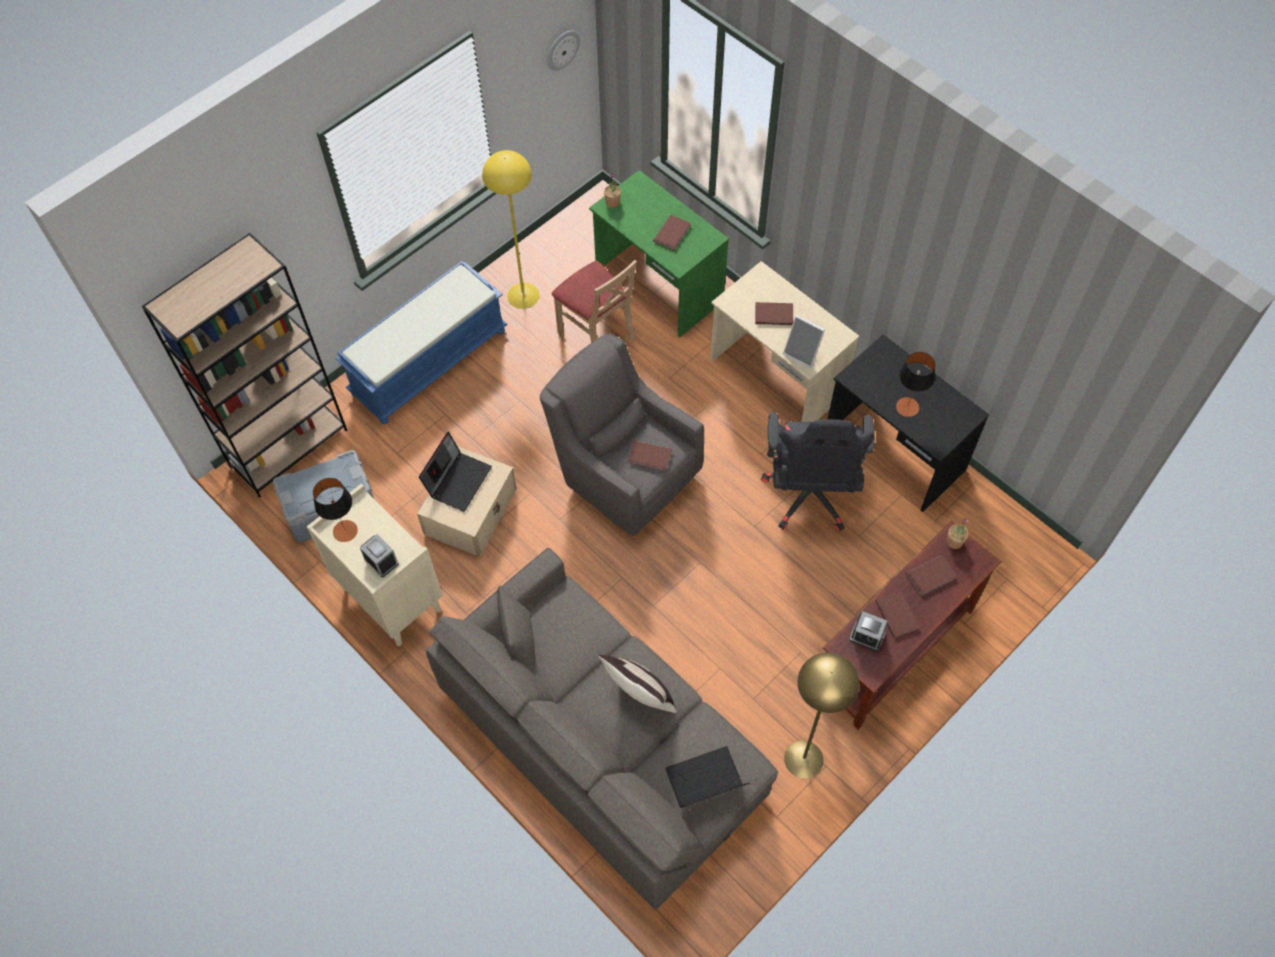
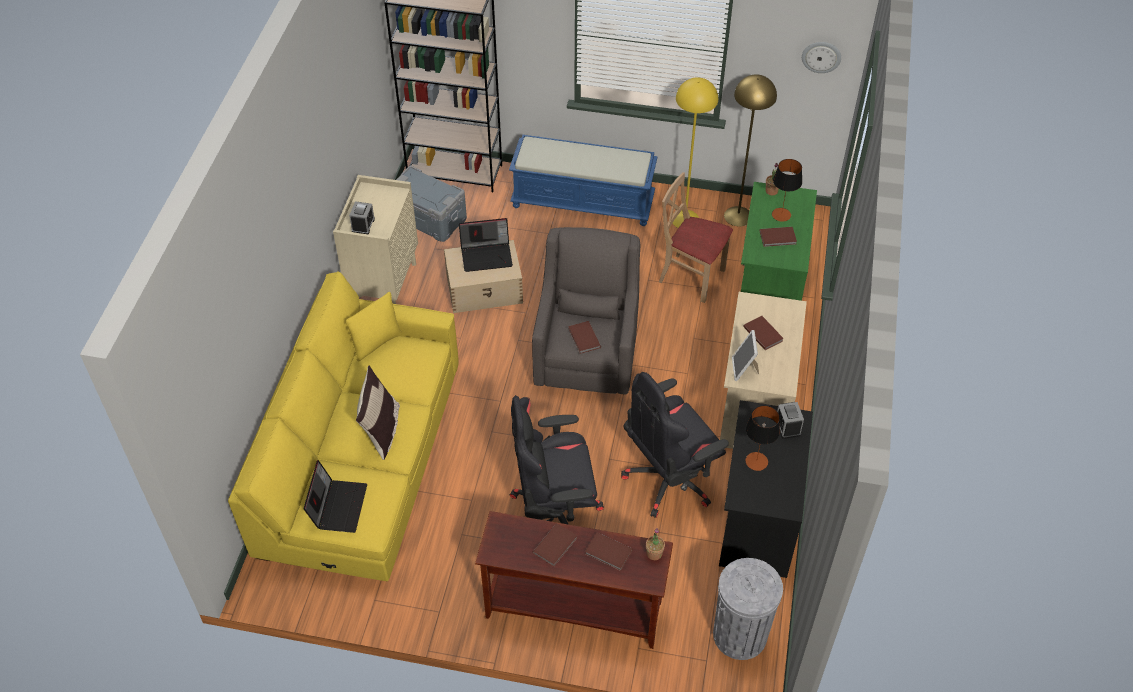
camera: 55 degrees right, 10 degrees down
(345, 531) = (371, 196): table lamp -> table lamp (781, 214)
(597, 334) = (691, 277): beige chair -> beige chair turned 105 degrees clockwise
(602, 742) = (361, 460): grey sofa -> yellow sofa
(704, 783) = (338, 505): laptop -> laptop turned 60 degrees clockwise
(784, 606) = (555, 513): none -> black office chair
(804, 759) = (434, 593): yellow floor lamp -> yellow floor lamp (738, 216)
(867, 636) = (520, 535): alarm clock -> alarm clock (787, 426)
(998, 539) = (739, 635): none -> grey trash can

